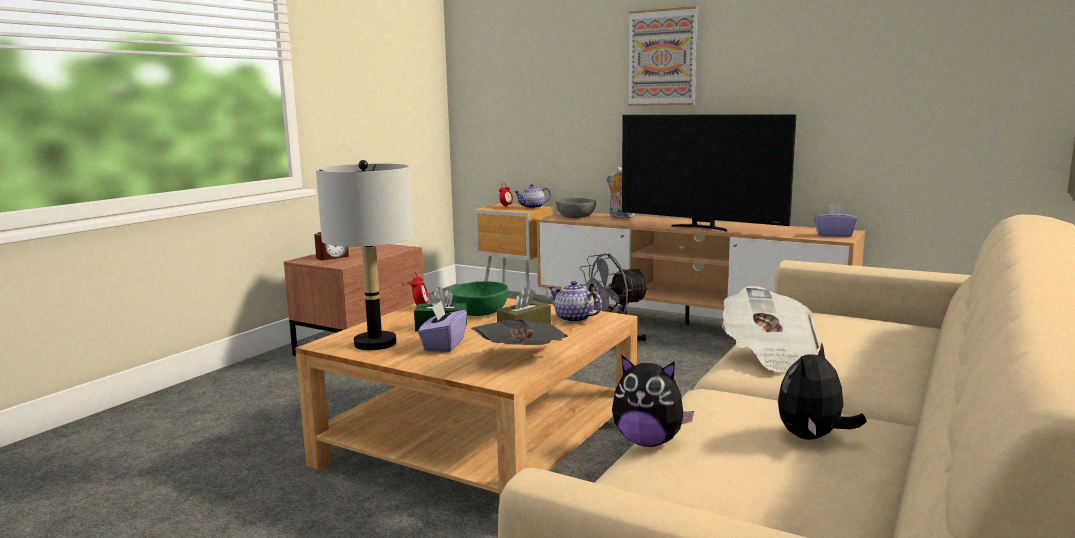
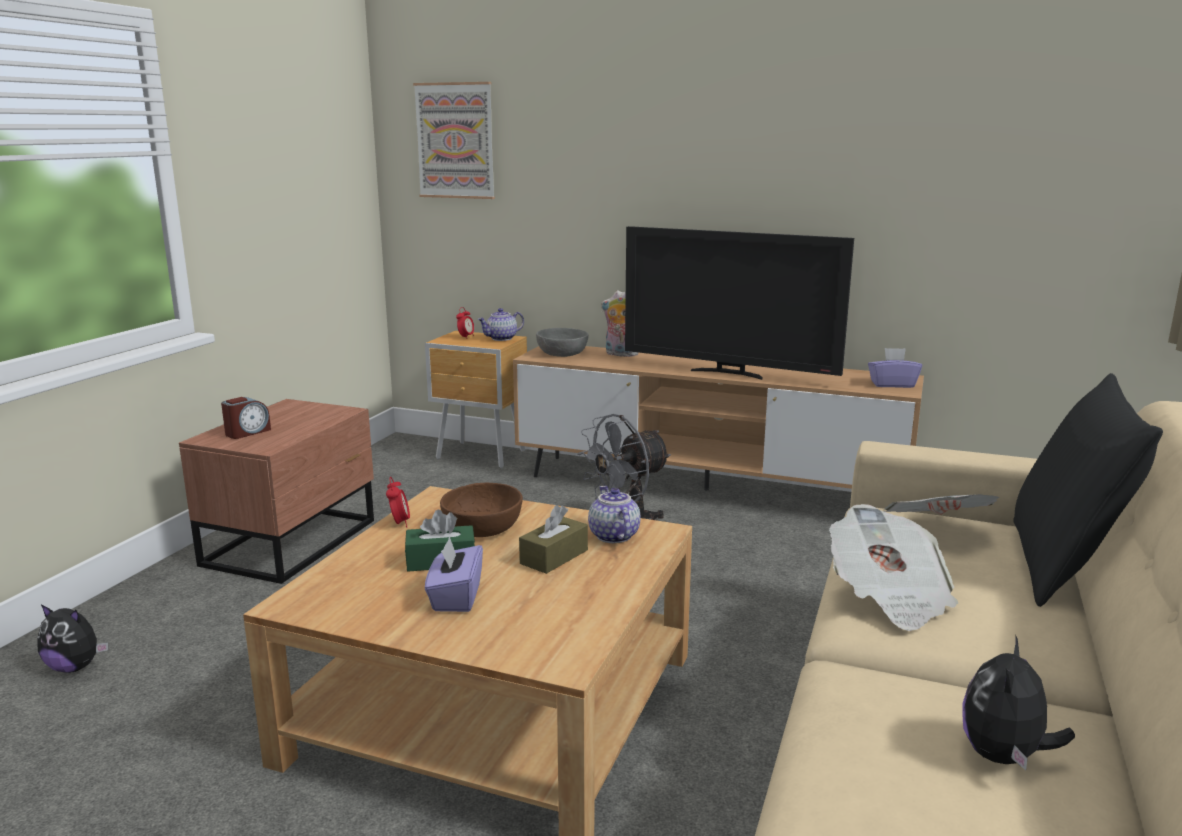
camera: 10 degrees left, 5 degrees up
(375, 344) = (358, 600): grey table lamp -> none
(479, 312) = (482, 528): green bowl -> brown bowl
(522, 359) = (572, 619): newspaper -> newspaper (935, 531)
(573, 319) = (612, 536): teapot -> teapot turned 45 degrees clockwise
(648, 441) = (800, 779): plush toy -> plush toy (75, 667)
(662, 57) = (673, 150): picture -> picture (455, 141)
(927, 344) = (1062, 566): none -> black pillow

